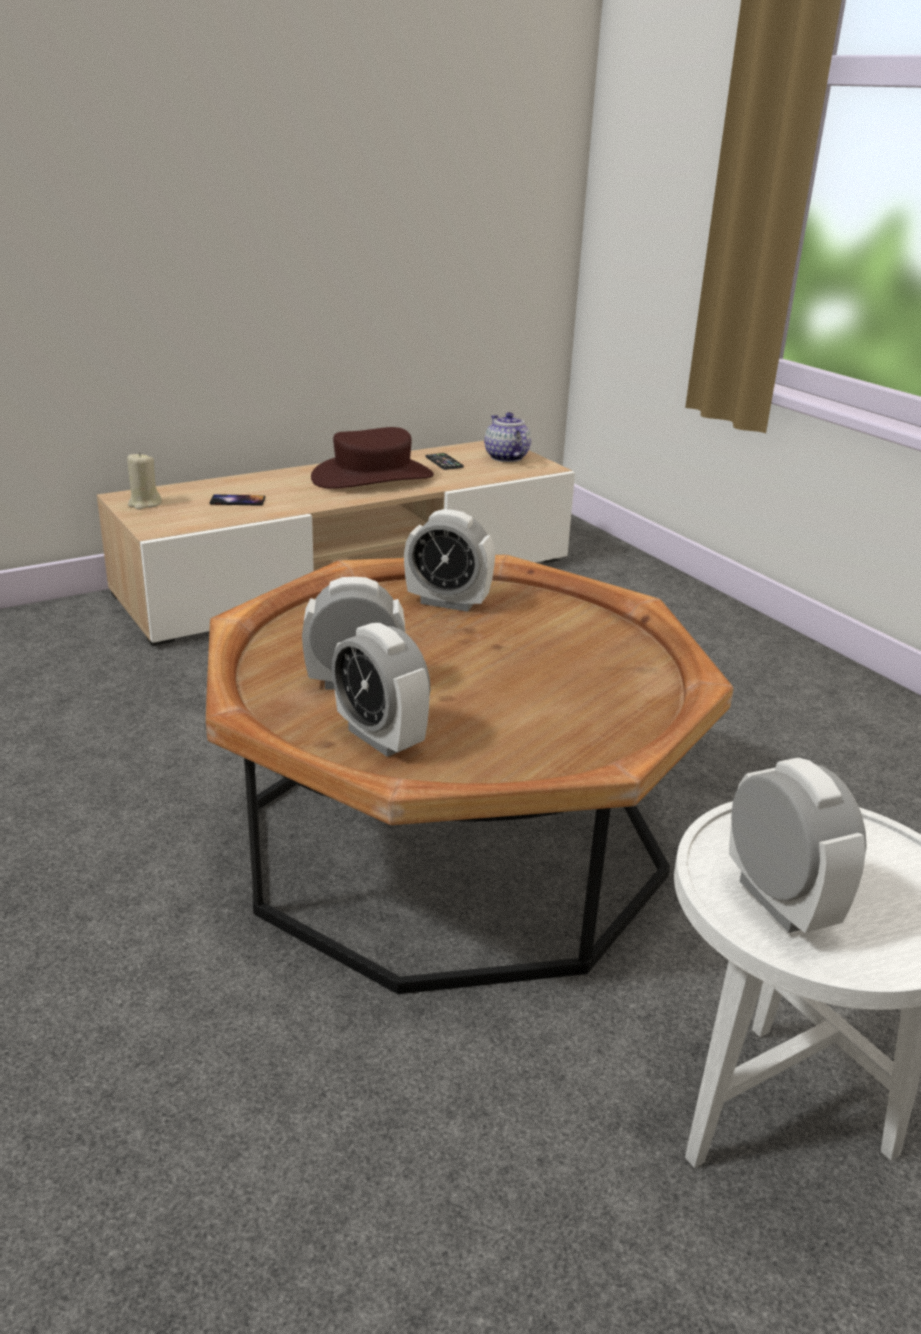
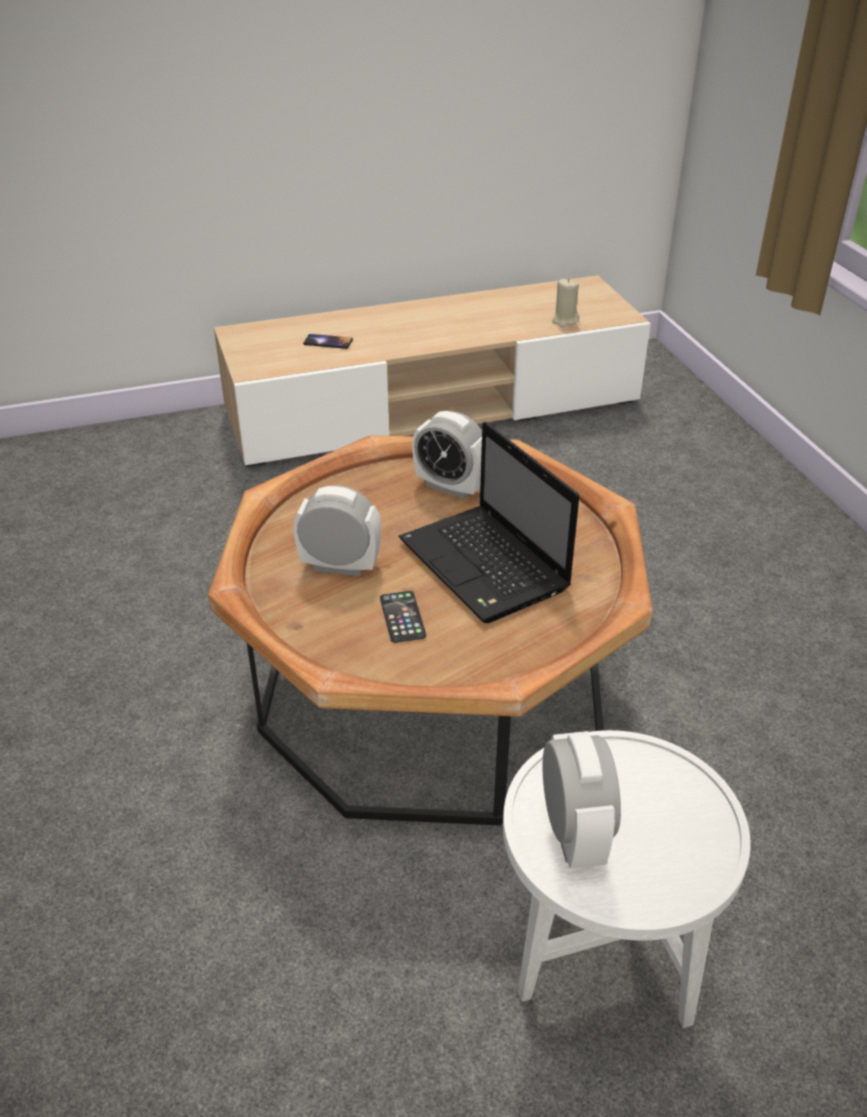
camera: 15 degrees right, 10 degrees up
(144, 504) = (249, 341): beige candle -> beige candle (565, 321)
(372, 477) = (456, 320): brown hat -> none
(380, 738) = (339, 625): alarm clock -> none
(444, 462) = (529, 304): phone -> phone (402, 617)
(505, 457) = (590, 301): teapot -> none
(525, 668) = (486, 566): none -> laptop

